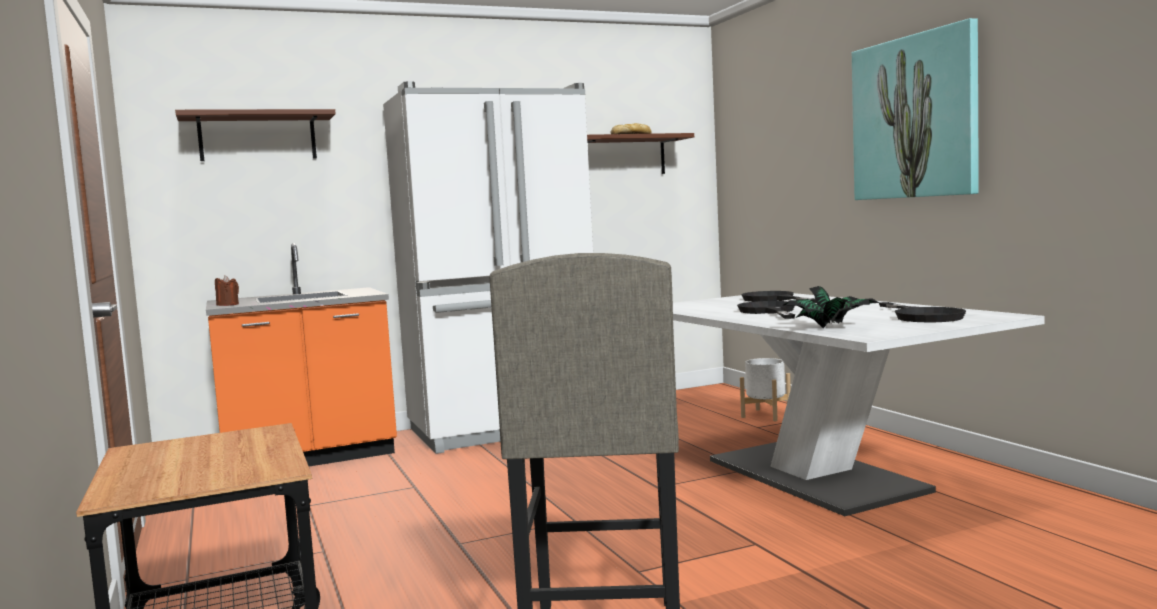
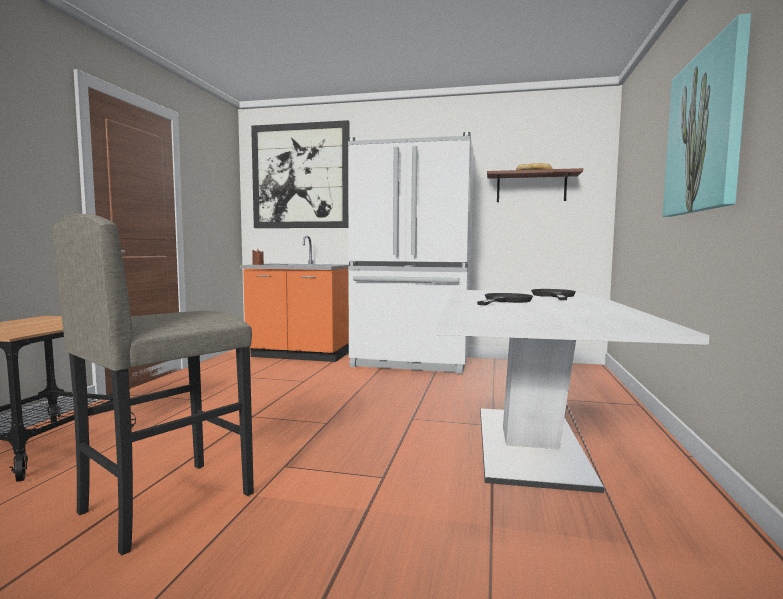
camera: 35 degrees right, 0 degrees up
(257, 137) = (300, 176): brown shelf -> picture
(766, 415) = (589, 393): white planter -> none
(831, 328) = (476, 314): potted plant -> none
(923, 316) = (588, 318): black frying pan -> none

